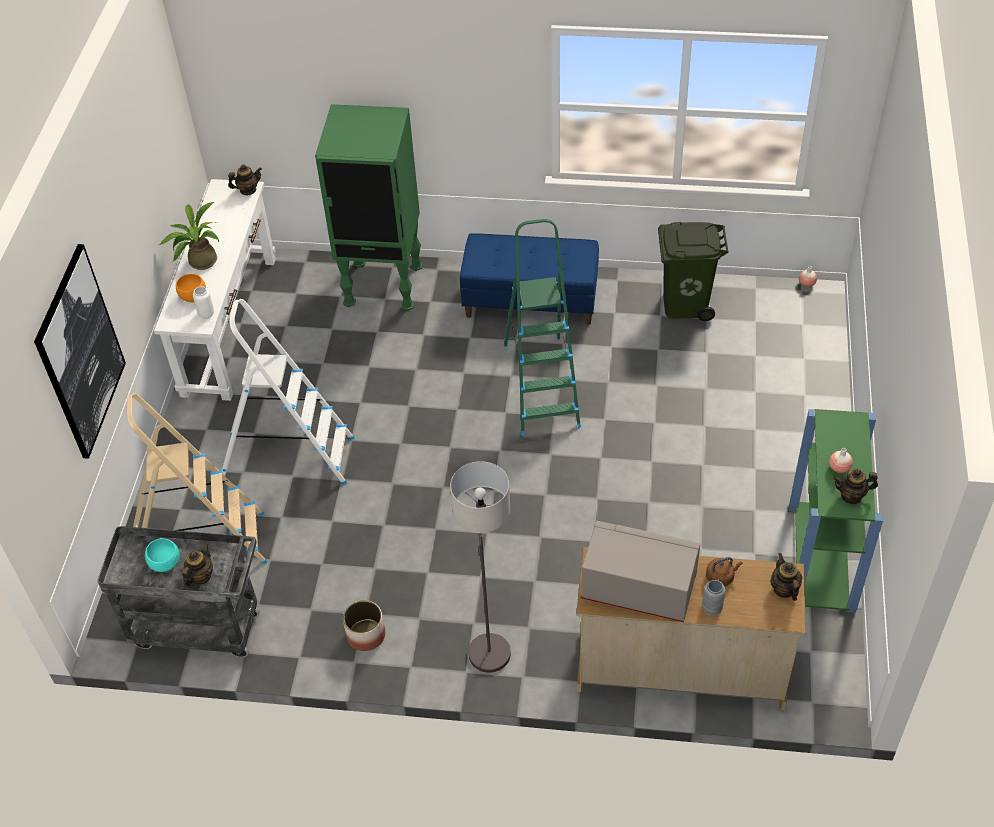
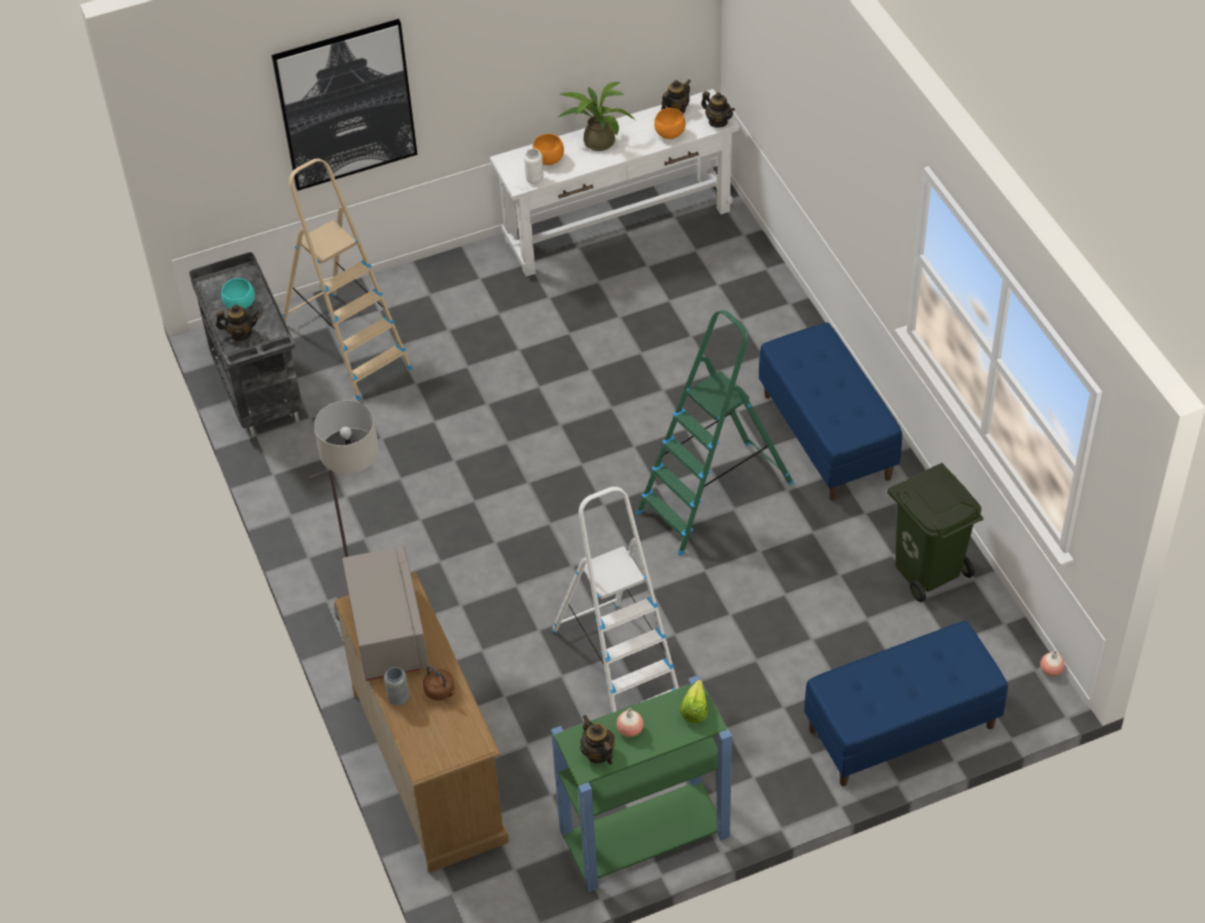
camera: 60 degrees right, 0 degrees up
(234, 220) = (669, 134): none -> orange bowl
(288, 458) = (486, 353): white step ladder -> white step ladder (618, 672)
(365, 635) = (324, 508): planter -> none
(384, 285) = (758, 309): green cabinet -> none
(784, 589) = (456, 747): teapot -> teapot (676, 110)
(810, 376) = (901, 729): none -> blue bench
(839, 421) = (696, 707): none -> lettuce

